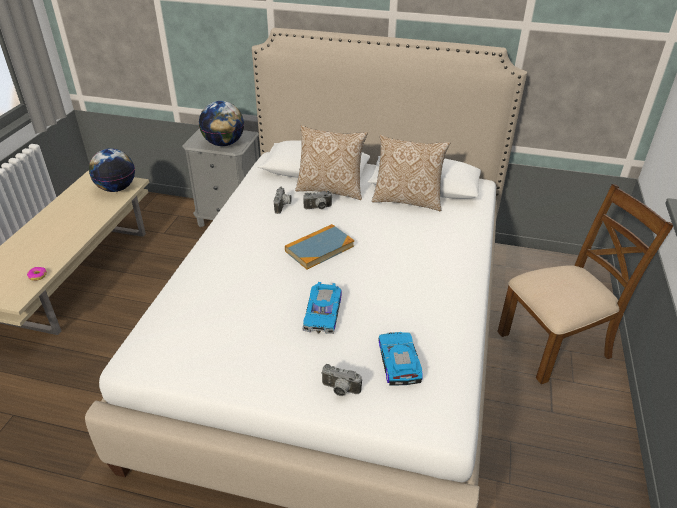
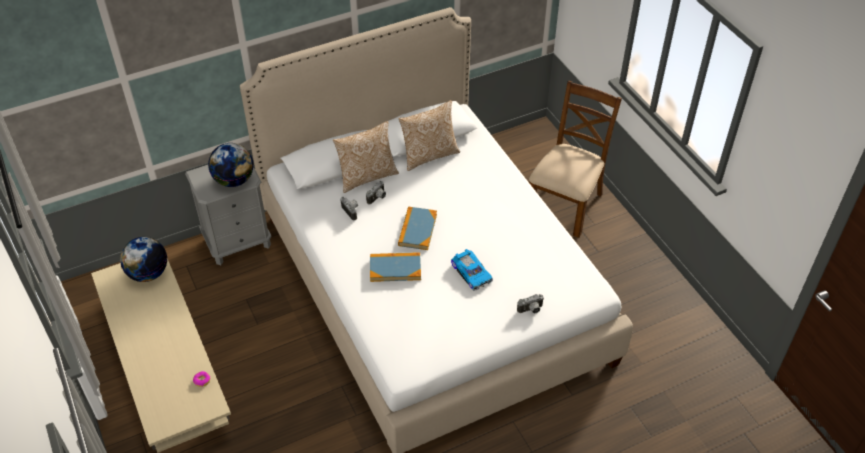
camera: 40 degrees left, 10 degrees up
(256, 267) = (395, 268): none -> book
(398, 362) = (542, 275): toy car -> none

